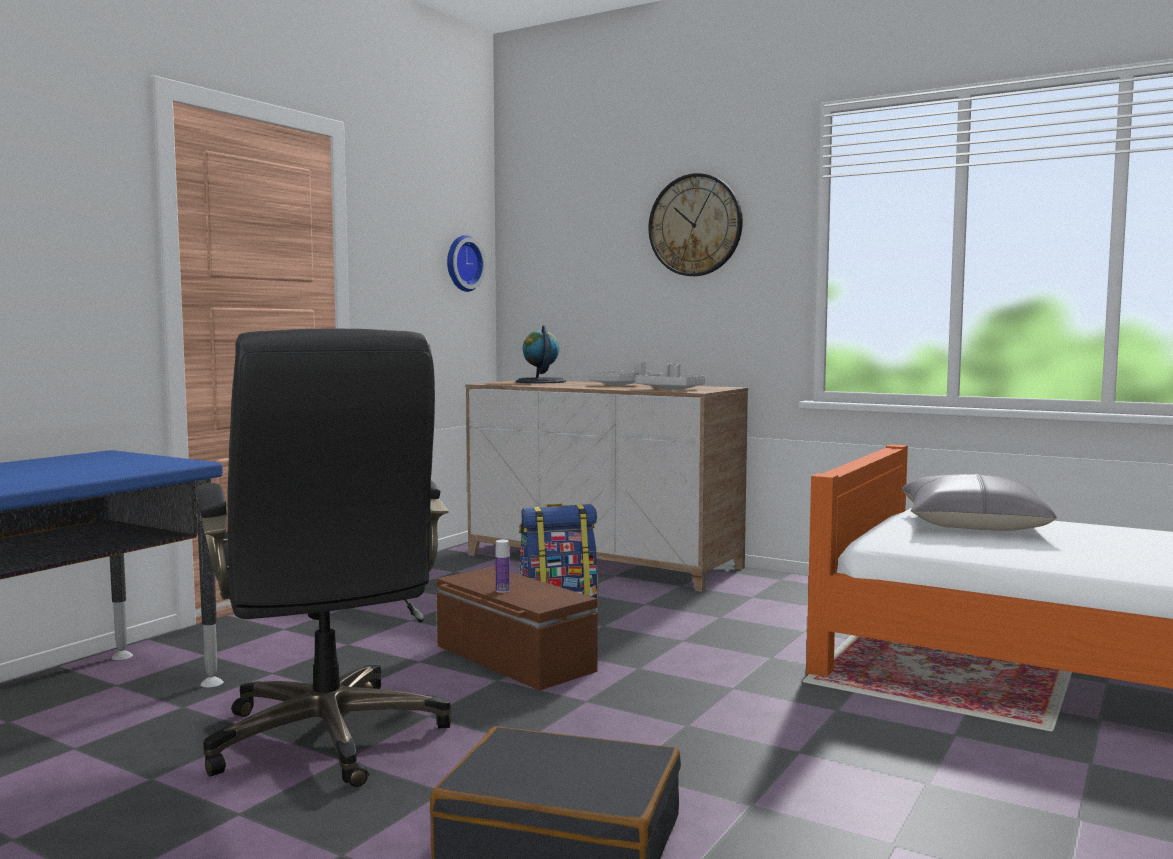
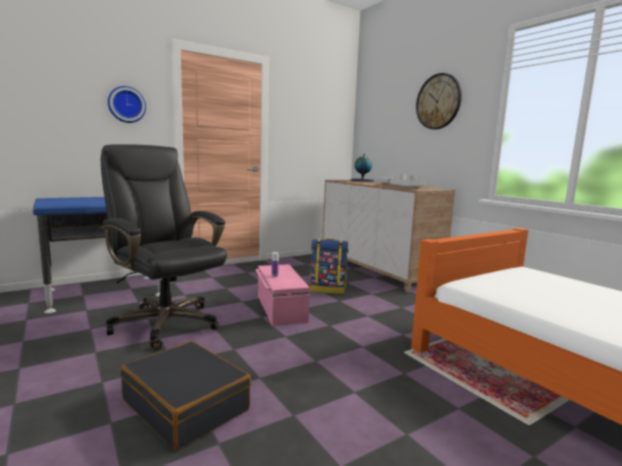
camera: 25 degrees right, 5 degrees up
(325, 734) = (167, 325): black office chair -> black office chair turned 135 degrees clockwise
(462, 263) = (333, 123): wall clock -> wall clock (126, 104)
(512, 659) = (280, 308): brown storage box -> pink storage box
(972, 525) = (541, 282): grey pillow -> none

